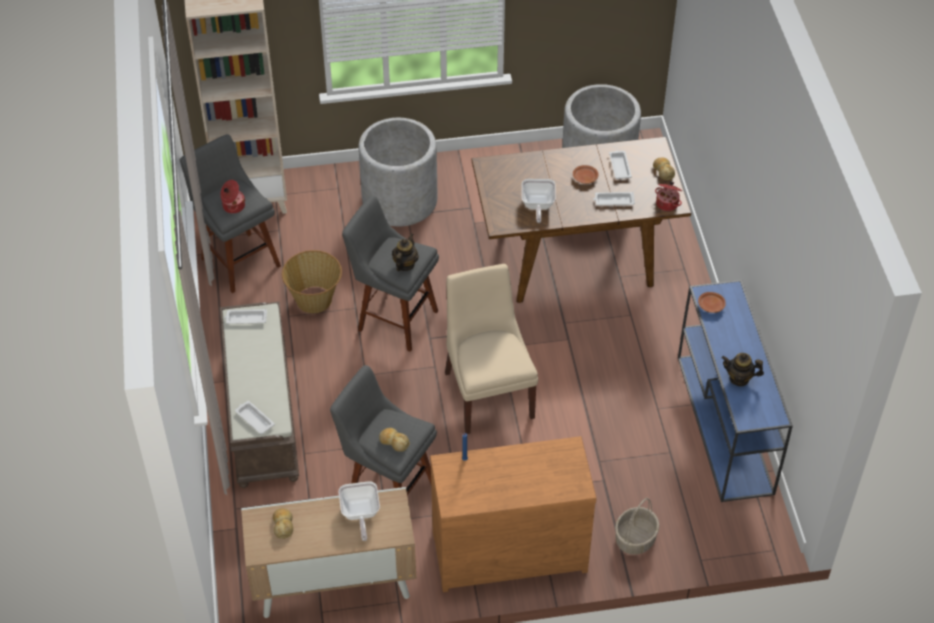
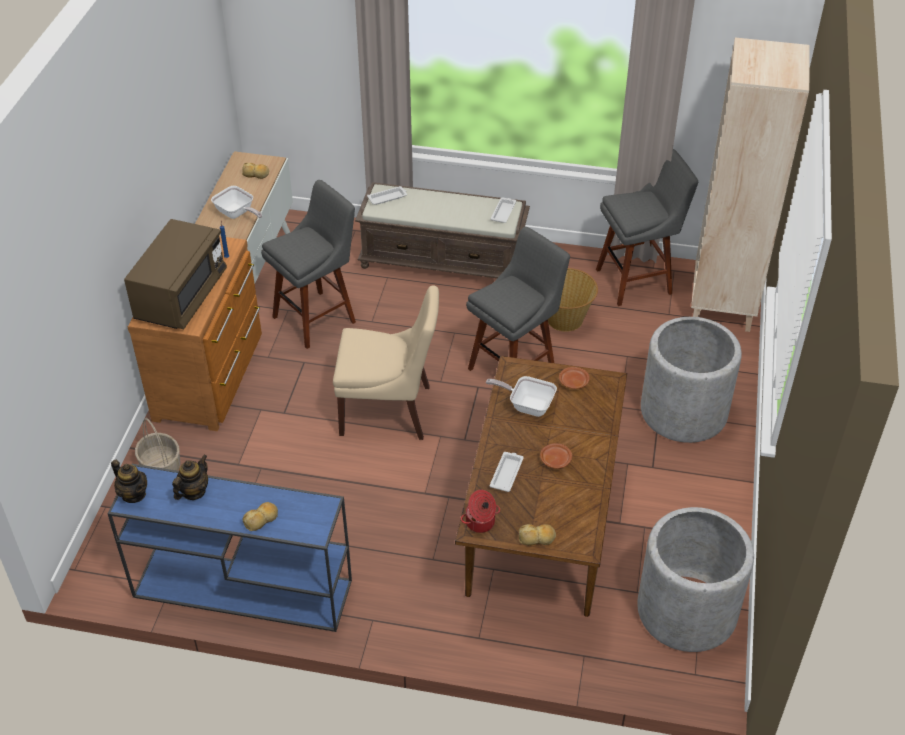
camera: 110 degrees right, 5 degrees down
(233, 206) = (629, 204): cooking pot -> none
(360, 514) = (237, 214): frying pan -> frying pan turned 150 degrees counterclockwise
(394, 442) = (292, 243): bread -> bread (261, 519)
(405, 264) = (498, 297): teapot -> teapot (134, 494)
(536, 472) = (181, 296): none -> brown microwave
(619, 166) = (562, 498): white tray -> none
(711, 306) = (304, 505): brown plate -> brown plate (573, 382)

